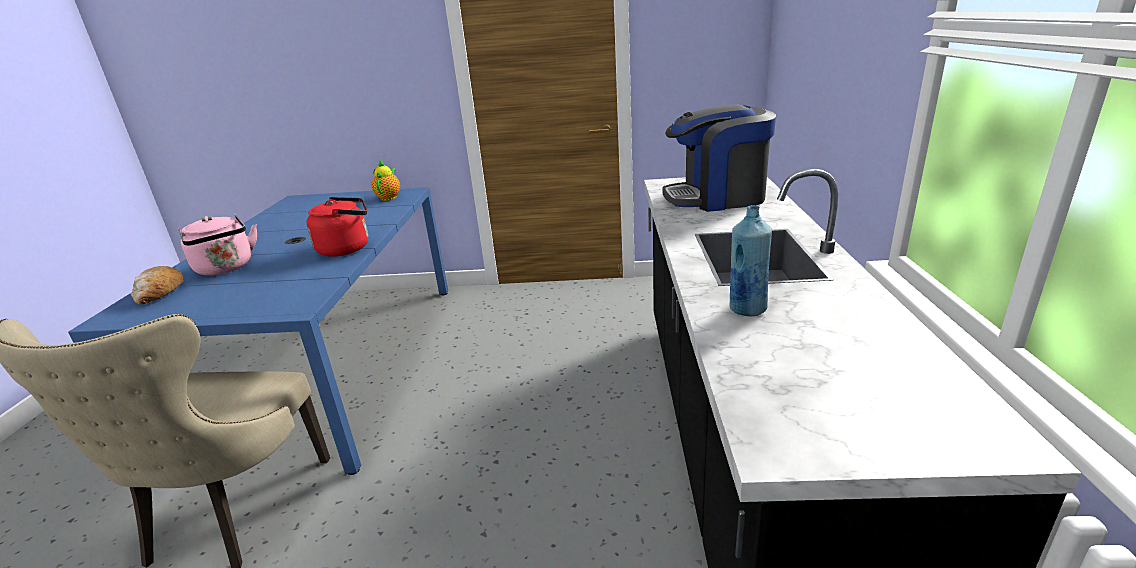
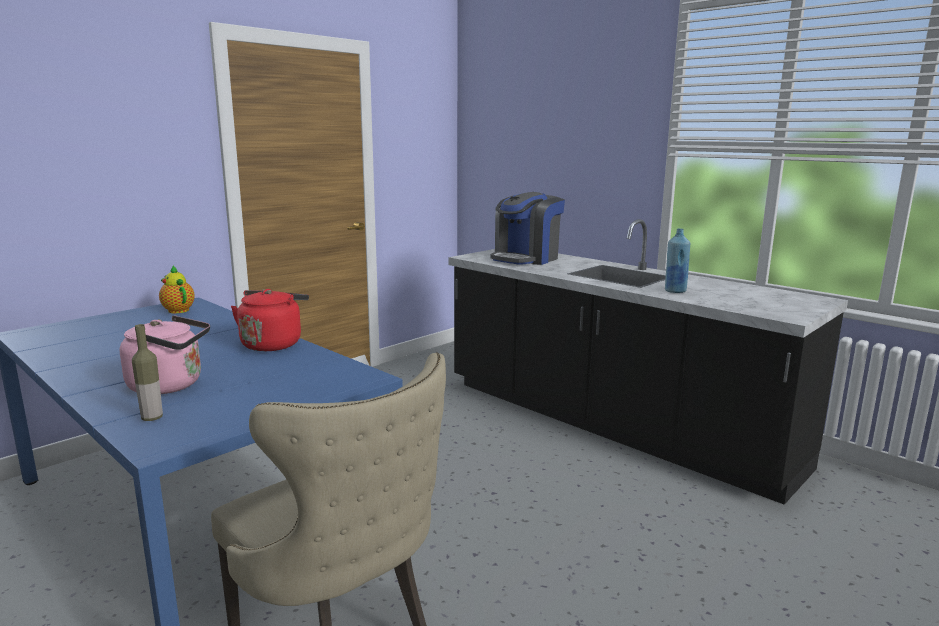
camera: 50 degrees left, 10 degrees down
(159, 293) = (152, 418): bread -> bottle

